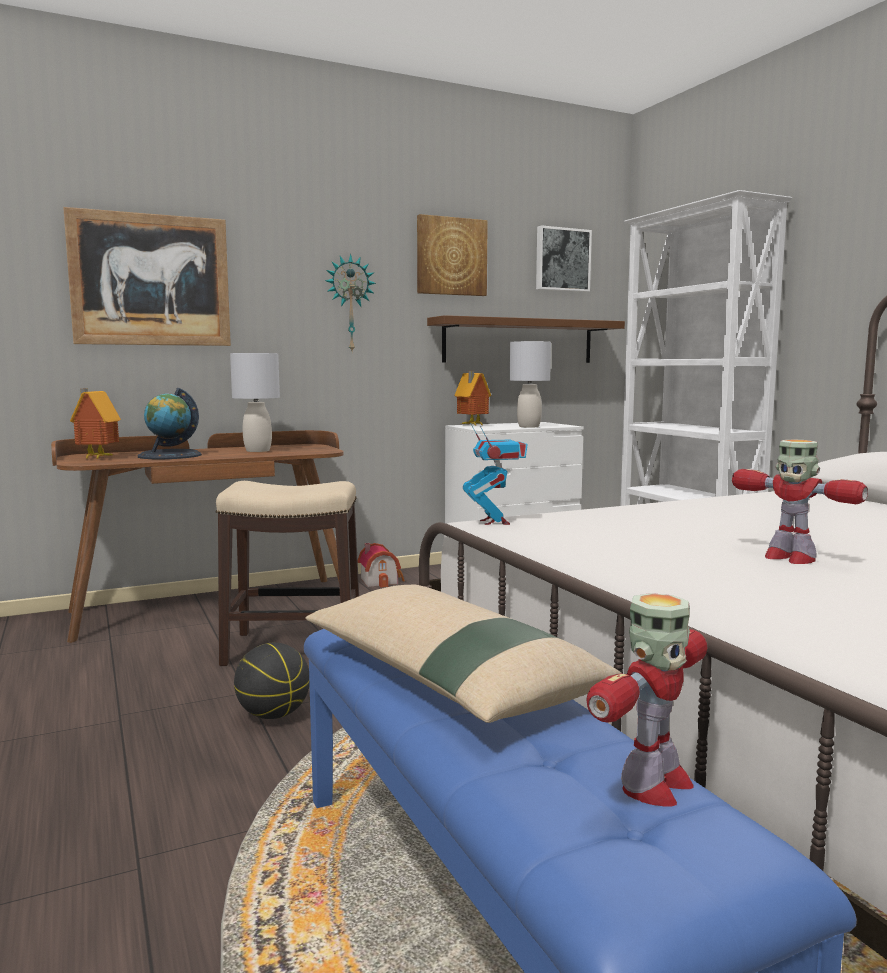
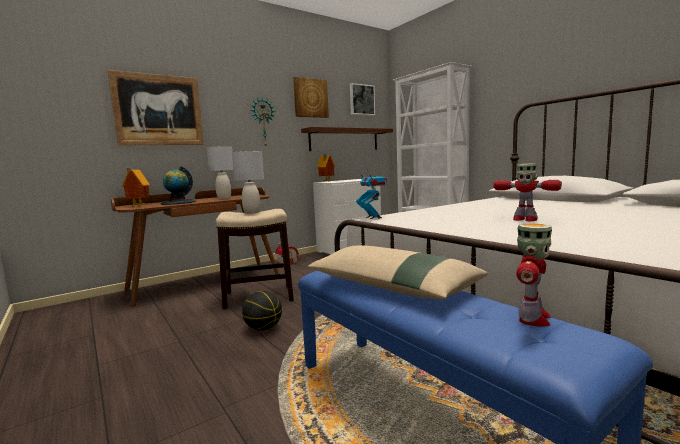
camera: 10 degrees left, 0 degrees up
(528, 426) = (354, 180): grey table lamp -> grey table lamp (252, 212)

